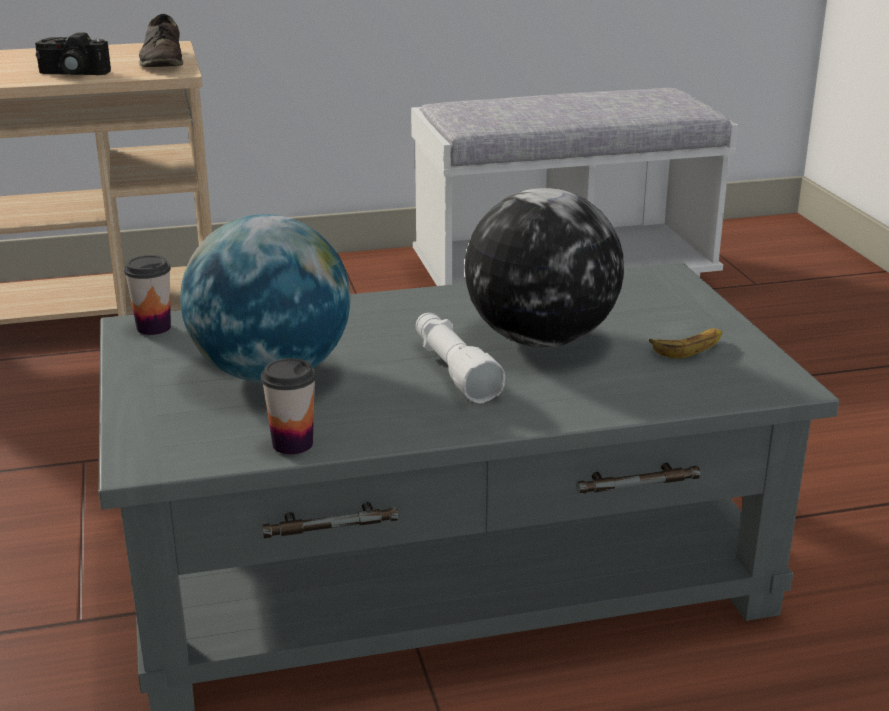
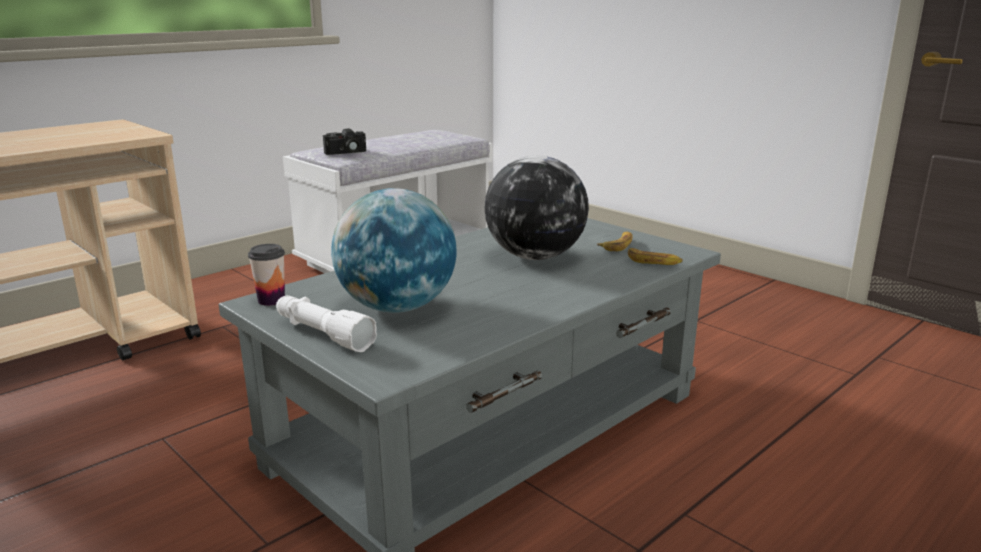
camera: 30 degrees left, 5 degrees down
(72, 74) = (59, 142): camera -> camera (346, 153)
(163, 60) = (124, 130): brown shoe -> none
(292, 444) = (470, 341): cup -> none
(453, 370) = (509, 281): white flashlight -> white flashlight (322, 334)
(704, 389) = (654, 261): none -> banana

